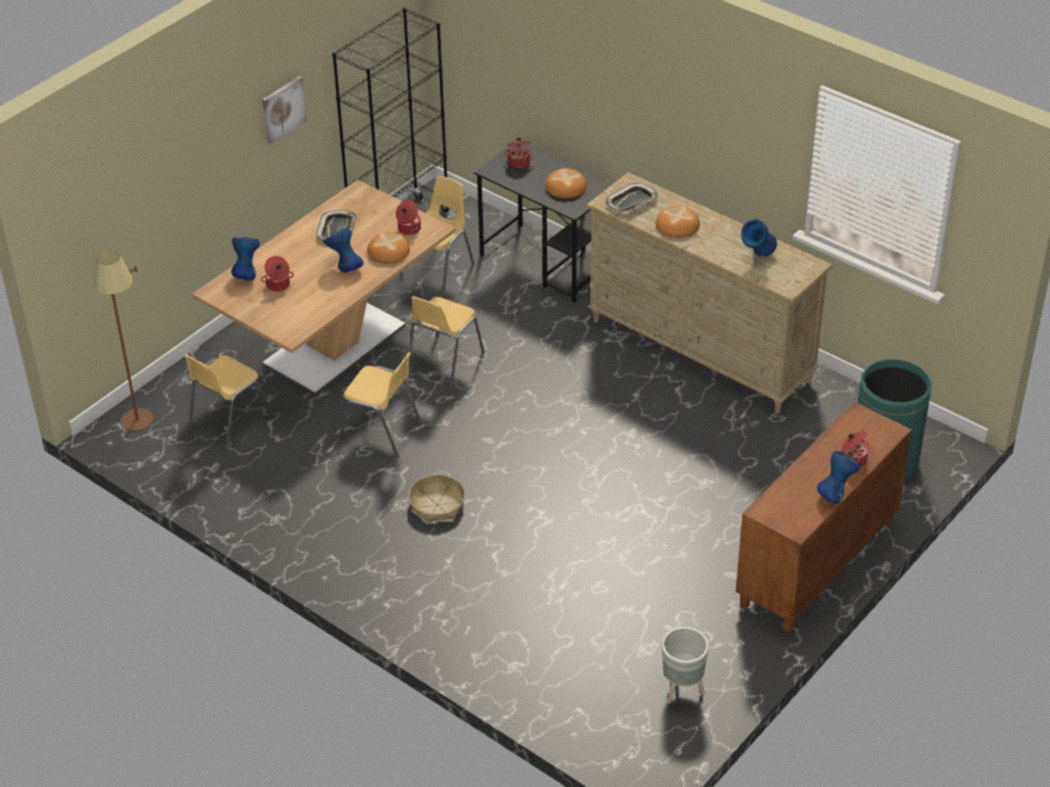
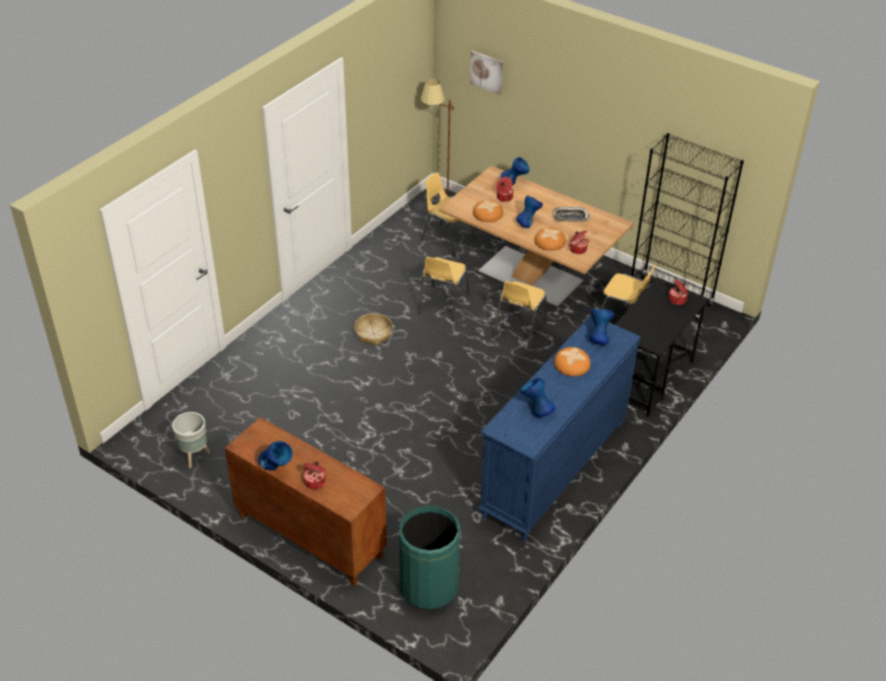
camera: 85 degrees right, 0 degrees up
(283, 109) = (622, 136): picture -> picture (487, 72)
(444, 363) = (519, 329): yellow chair -> yellow chair turned 90 degrees counterclockwise
(566, 187) = (650, 326): bread -> bread (488, 214)
(631, 202) = (598, 338): tray -> blue vase
(701, 351) = (553, 470): beige dresser -> blue dresser

